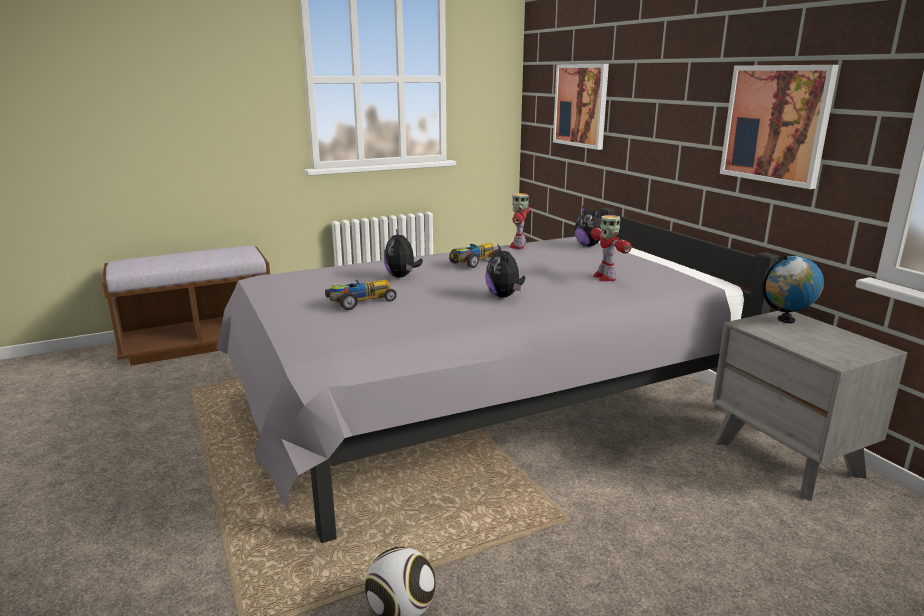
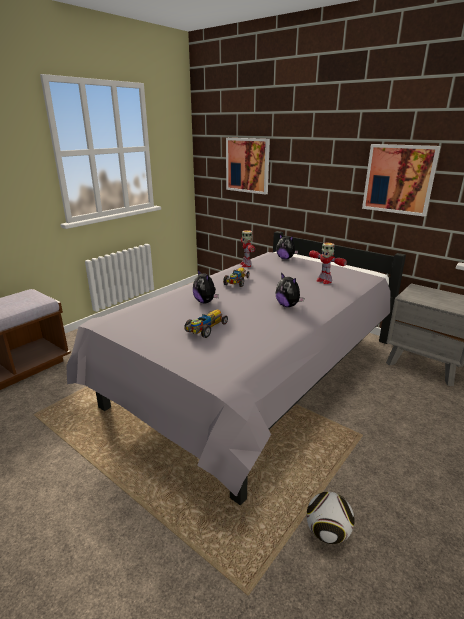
camera: 25 degrees left, 5 degrees up
(786, 320) = (419, 290): globe -> none

